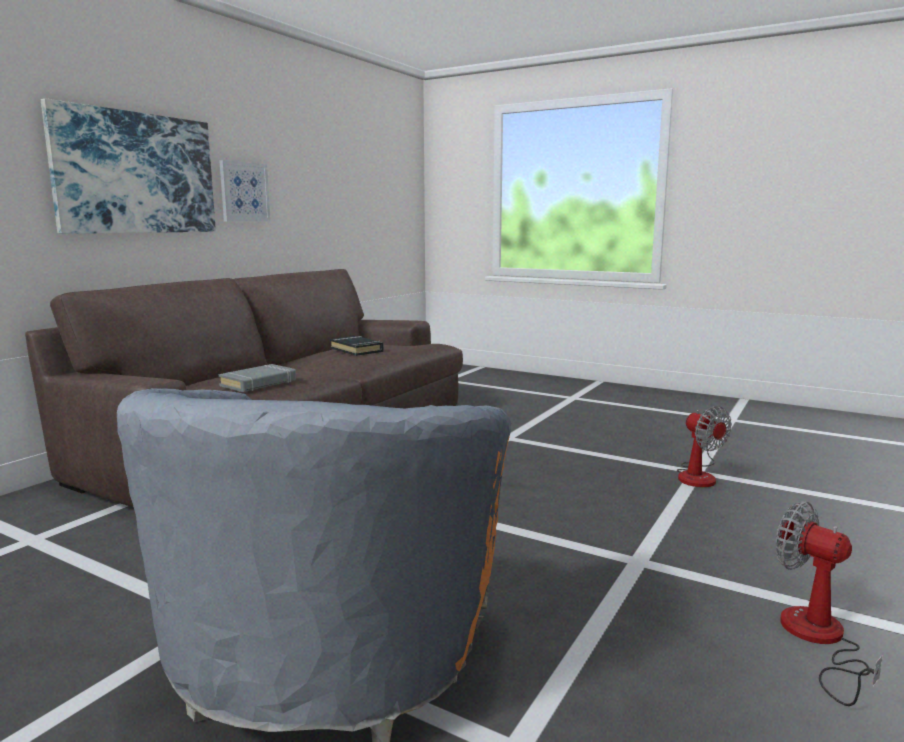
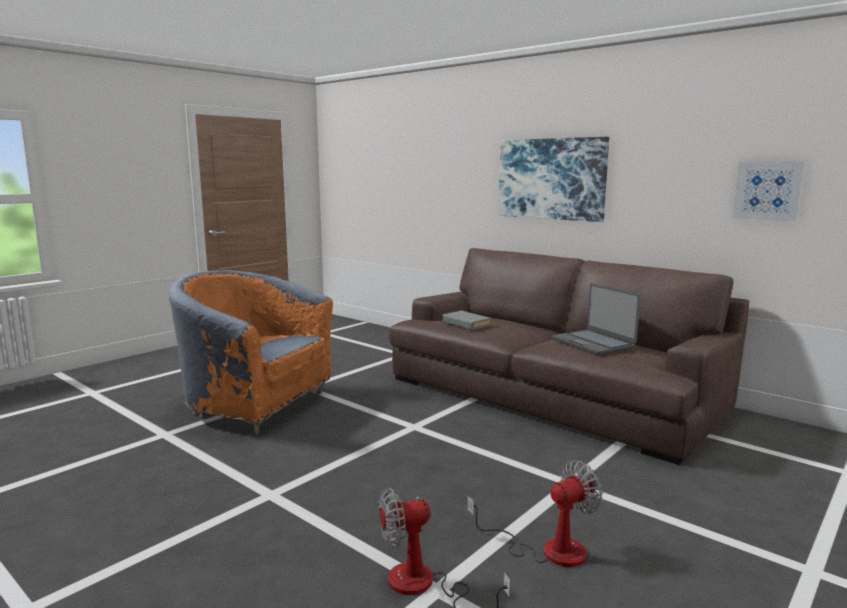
camera: 100 degrees right, 0 degrees up
(244, 192) = (643, 190): picture -> picture (768, 190)
(357, 350) = (593, 343): black book -> laptop
(818, 640) = (128, 533): fan -> fan (548, 549)

